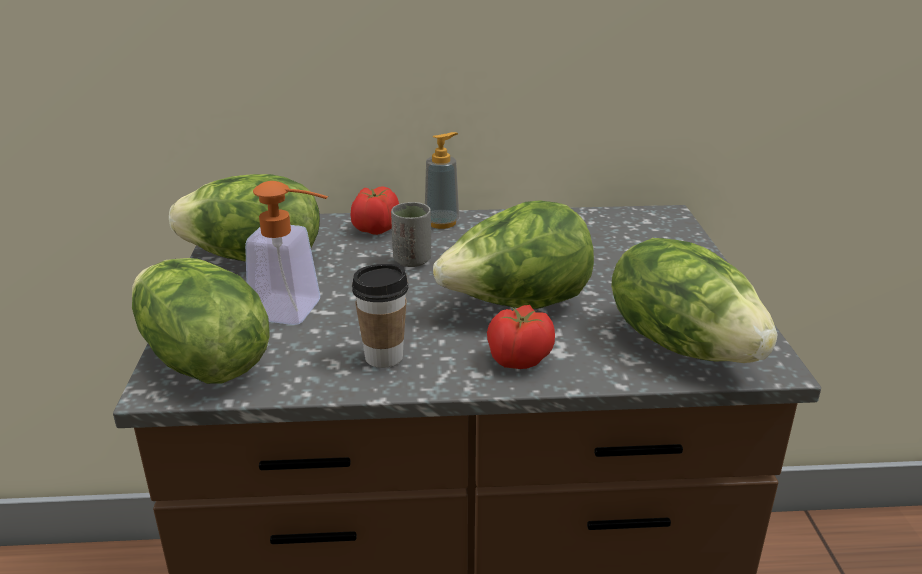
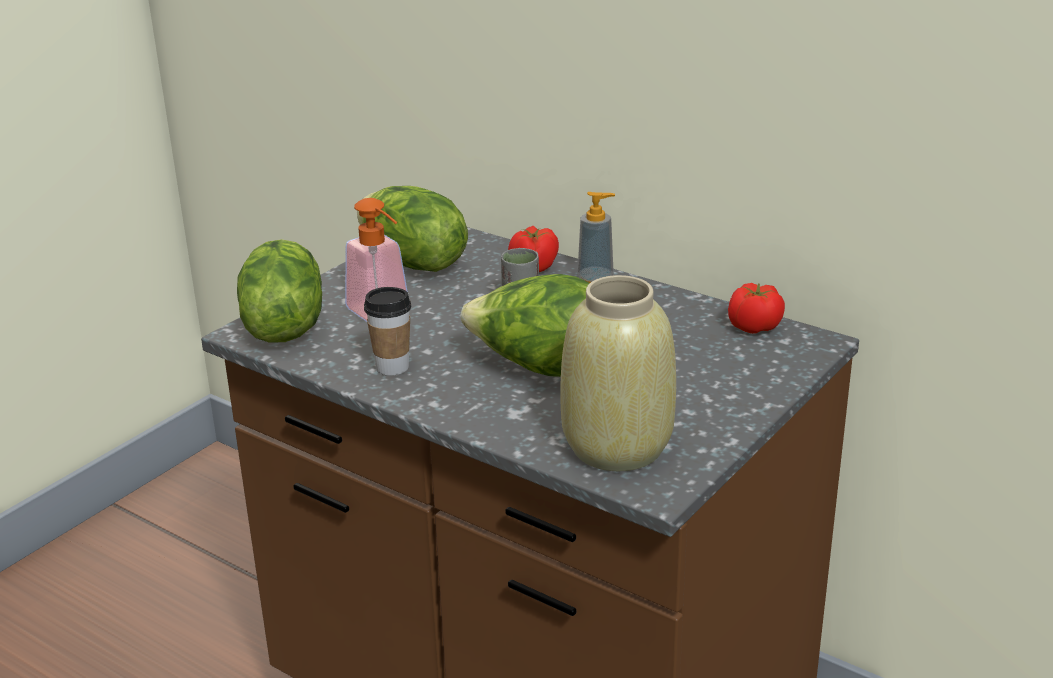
camera: 40 degrees right, 0 degrees up
(518, 360) = (476, 406): tomato -> tomato (754, 328)
(682, 343) = (618, 446): lettuce -> beige vase

